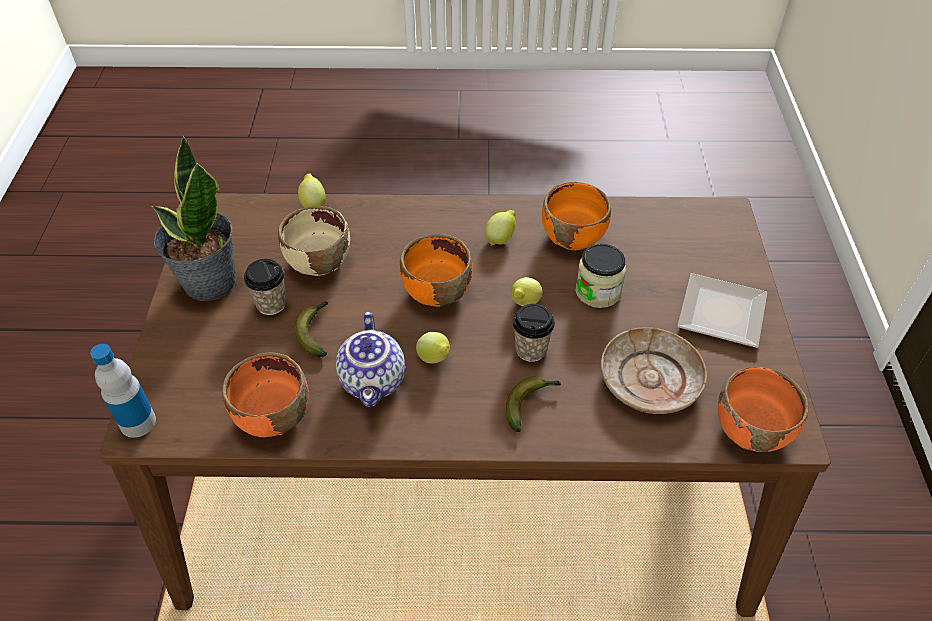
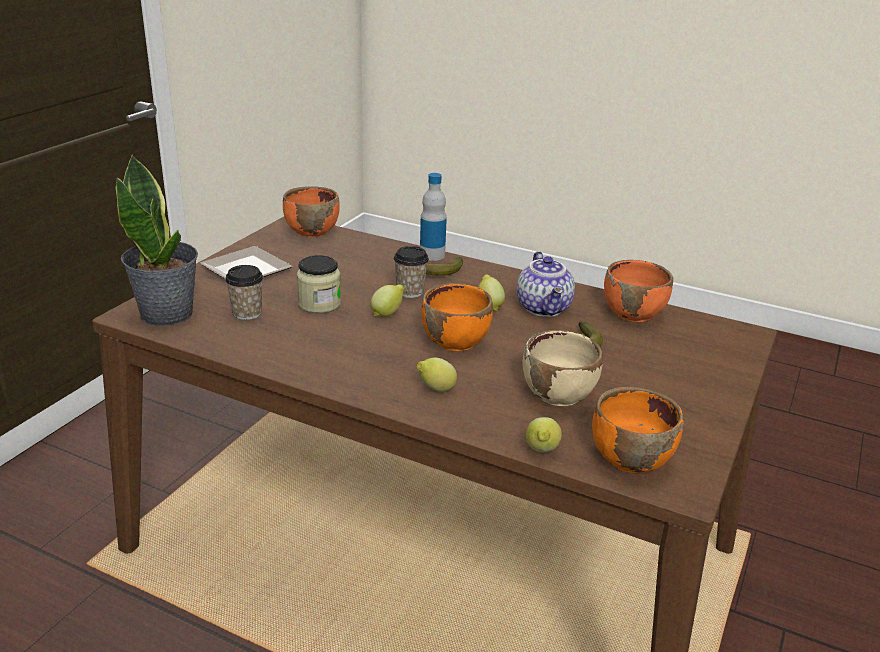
camera: 155 degrees left, 20 degrees down
(138, 422) = (746, 337): bottle -> bottle (432, 255)
(209, 282) = (684, 410): potted plant -> potted plant (167, 313)
(271, 304) = (619, 375): cup -> cup (247, 313)
(374, 381) = (545, 308): teapot -> teapot turned 150 degrees clockwise
(500, 238) = (359, 358): lemon -> lemon (436, 389)
(573, 237) = (291, 340): orange bowl -> orange bowl (630, 458)
(649, 380) = (344, 260): beige plate -> none

